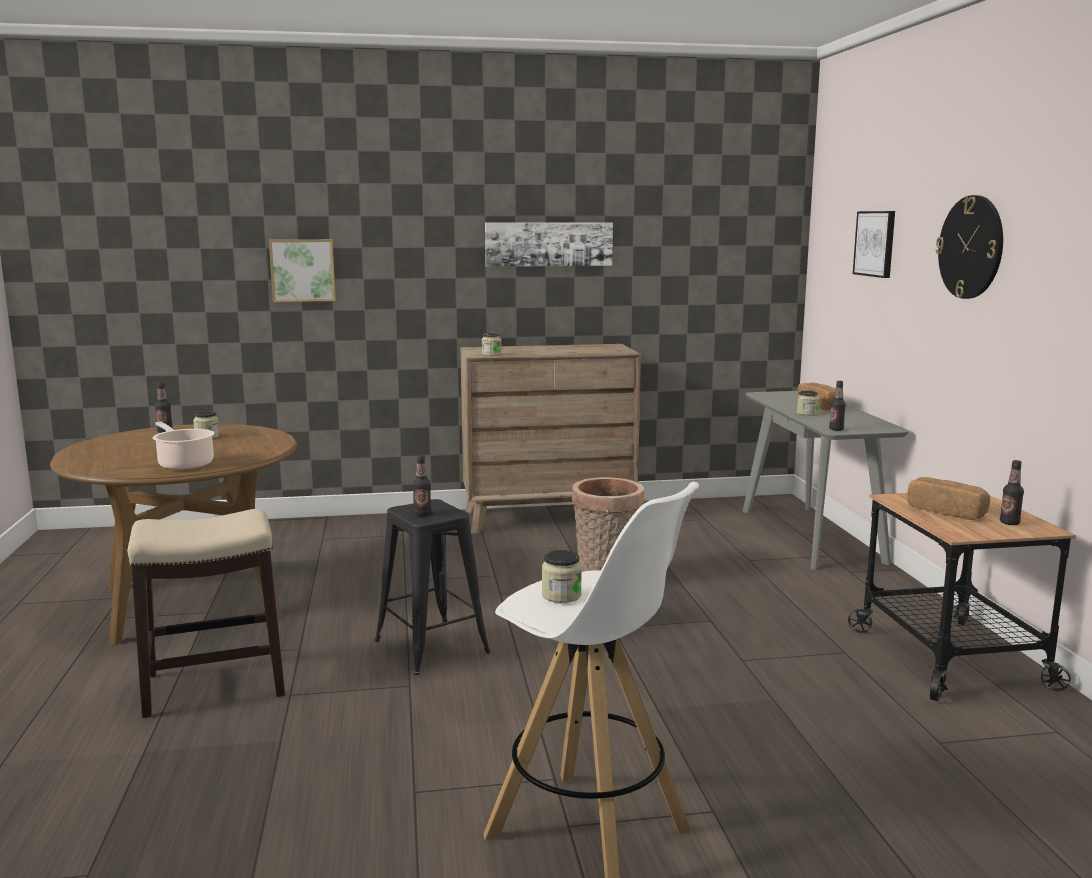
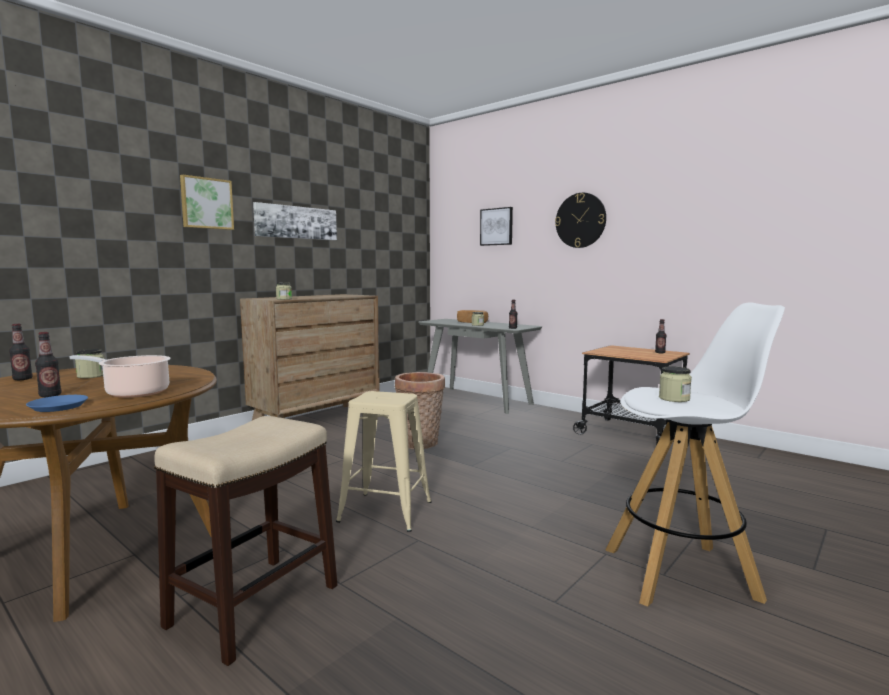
camera: 40 degrees left, 5 degrees down
(117, 469) = (58, 407): none -> blue plate
(303, 270) = (99, 230): picture -> picture (206, 203)
(422, 514) = (386, 399): bottle -> bottle (50, 396)
(431, 647) = (385, 511): black stool -> beige stool
(947, 511) = (628, 353): bread -> none

